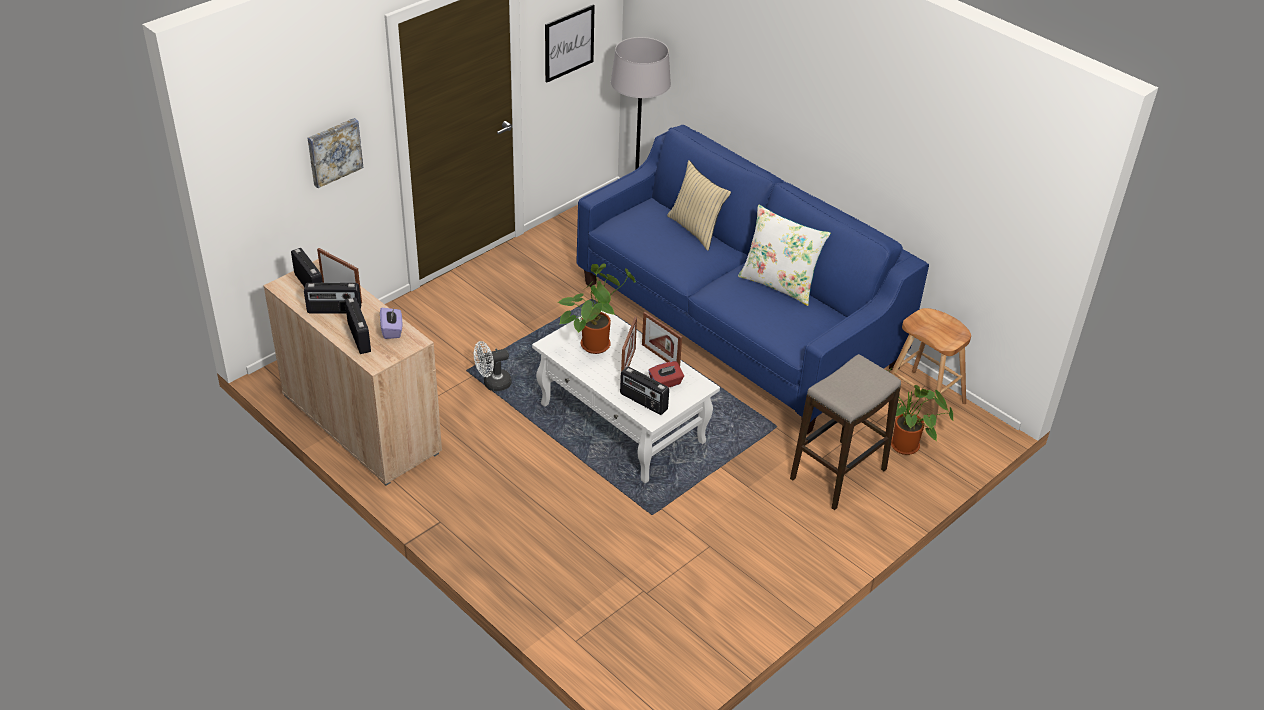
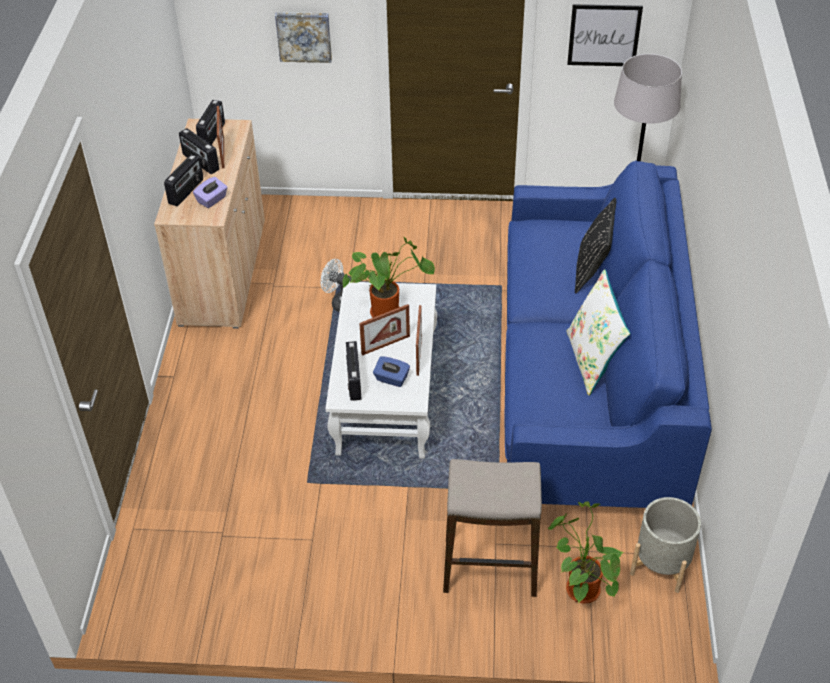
camera: 50 degrees right, 5 degrees up
(665, 383) = (391, 379): red tissue box -> blue tissue box
(696, 229) = (592, 270): beige pillow -> black pillow
(922, 399) = (661, 564): brown stool -> grey planter

